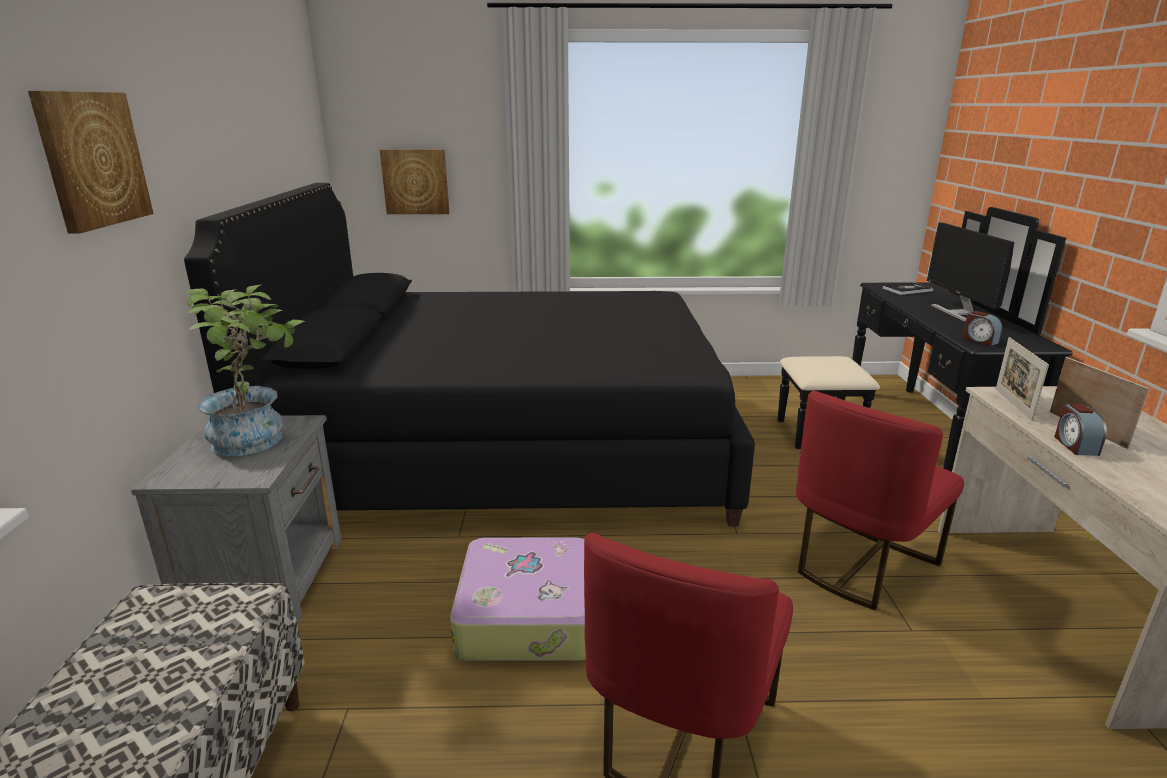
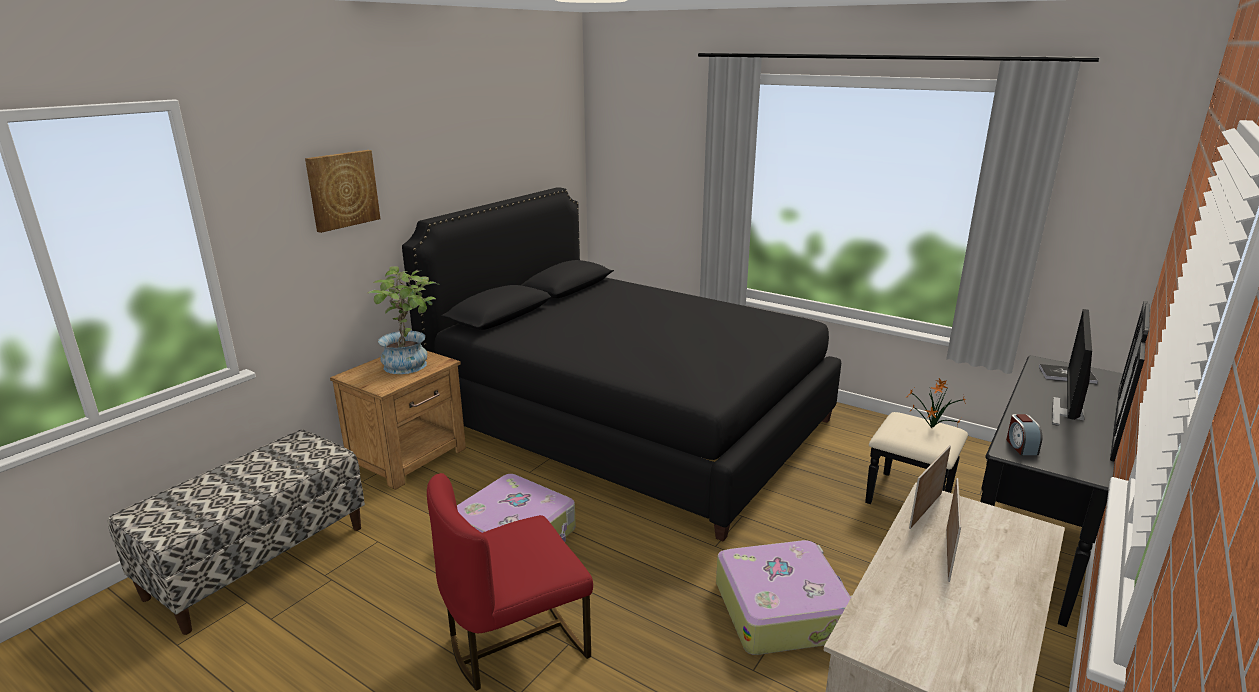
camera: 35 degrees right, 0 degrees up
(268, 579) = (410, 457): grey nightstand -> brown nightstand
(415, 181) = (641, 190): picture -> none
(831, 361) = (929, 428): none -> potted plant
(860, 564) = (782, 609): red chair -> suitcase
(1074, 445) = (902, 559): alarm clock -> none

